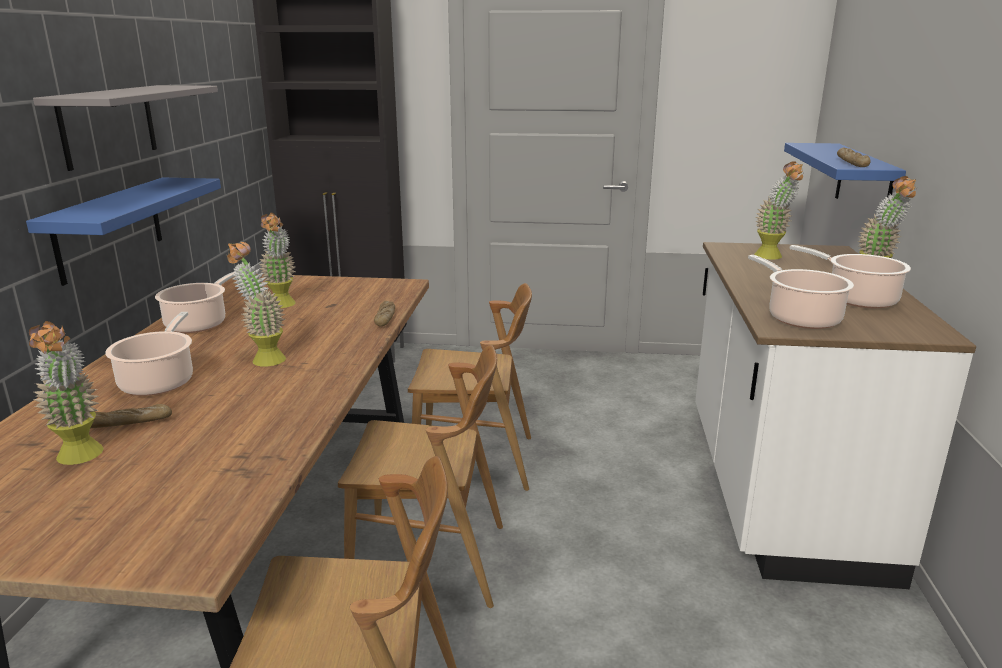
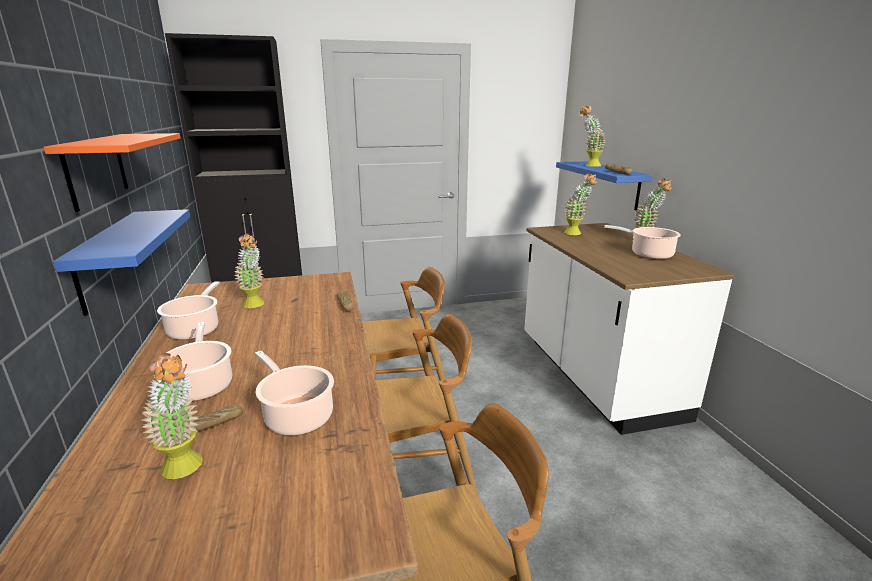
camera: 20 degrees left, 0 degrees up
(109, 125) = (96, 169): grey shelf -> orange shelf
(263, 358) = (276, 350): potted plant -> potted plant (588, 165)
(800, 318) = (633, 269): cooking pot -> cooking pot (297, 415)

